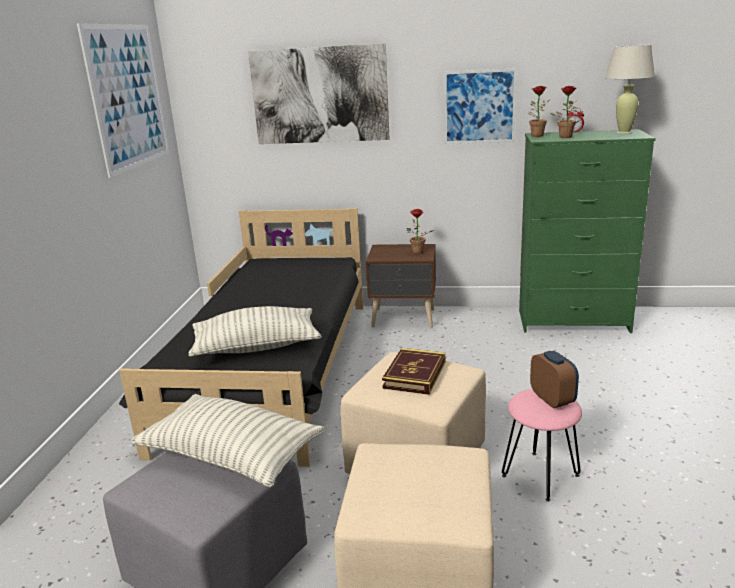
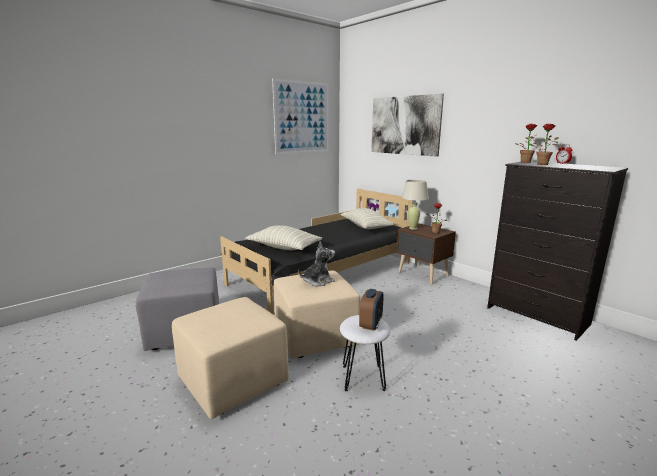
camera: 40 degrees right, 5 degrees down
(231, 456) = (196, 278): pillow -> pillow (365, 227)
(415, 375) = (317, 281): book -> plush toy
(479, 107) = (498, 139): picture -> none
(539, 475) = (363, 377): pink stool -> white stool
(574, 321) = (537, 316): green dresser -> black dresser
(624, 132) = (602, 167): beige table lamp -> beige table lamp (413, 228)

